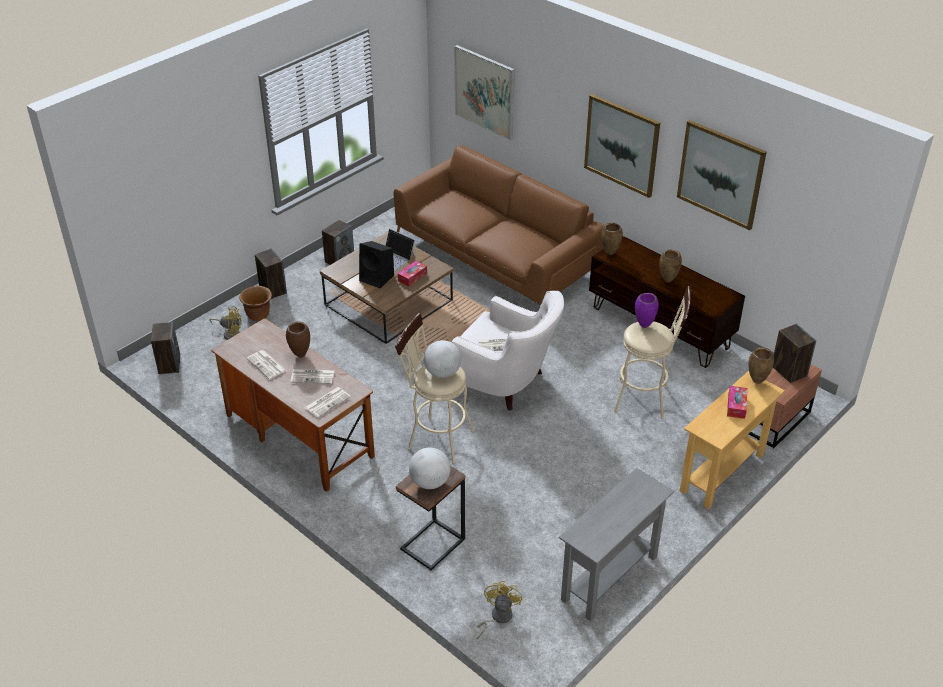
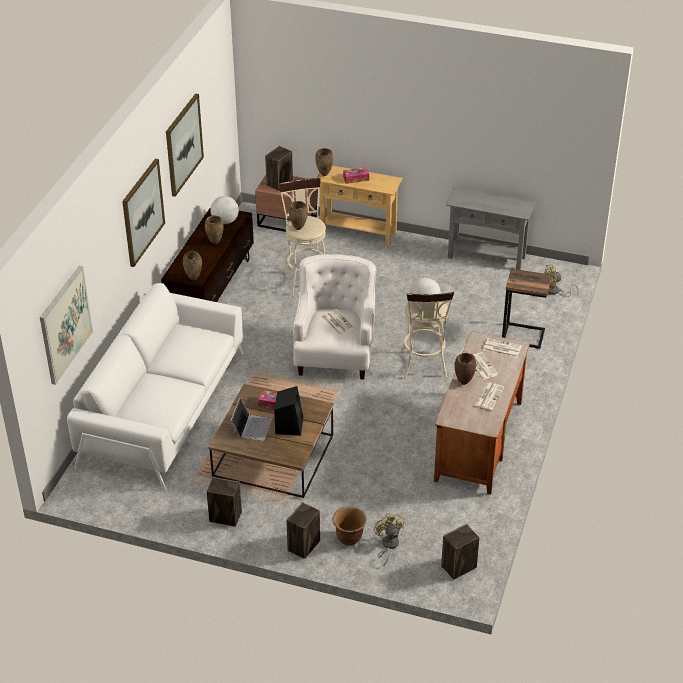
camera: 115 degrees left, 0 degrees up
(430, 482) = (531, 280): globe -> globe (225, 221)
(496, 259) = (163, 408): brown sofa -> white sofa
(643, 325) = (298, 229): purple vase -> brown vase

